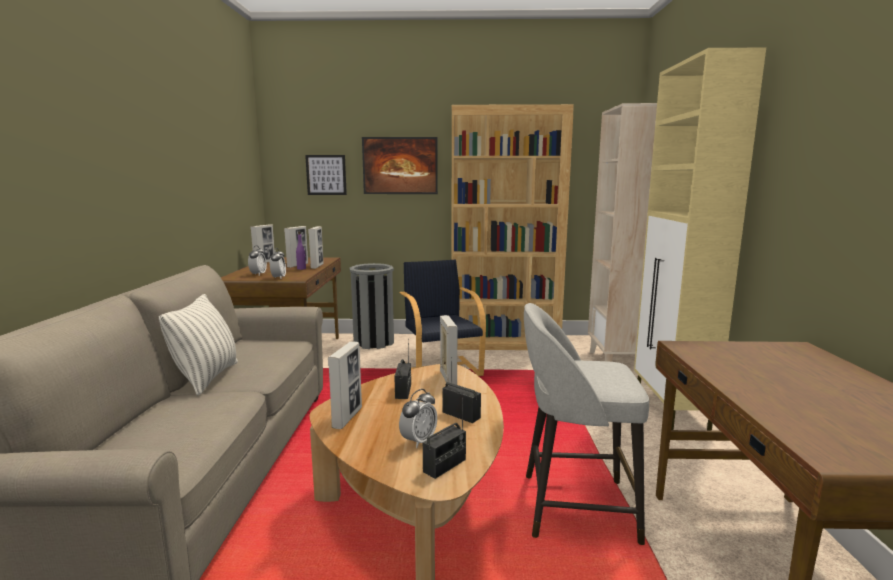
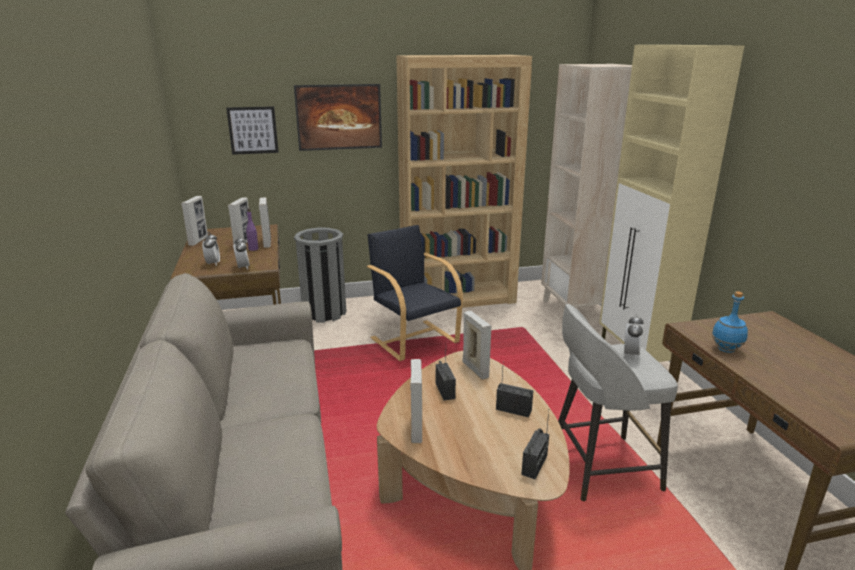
camera: 15 degrees left, 10 degrees up
(207, 378) = (241, 403): pillow -> none
(418, 441) = (496, 444): alarm clock -> alarm clock (630, 354)
(716, 366) = (726, 350): none -> blue bottle

